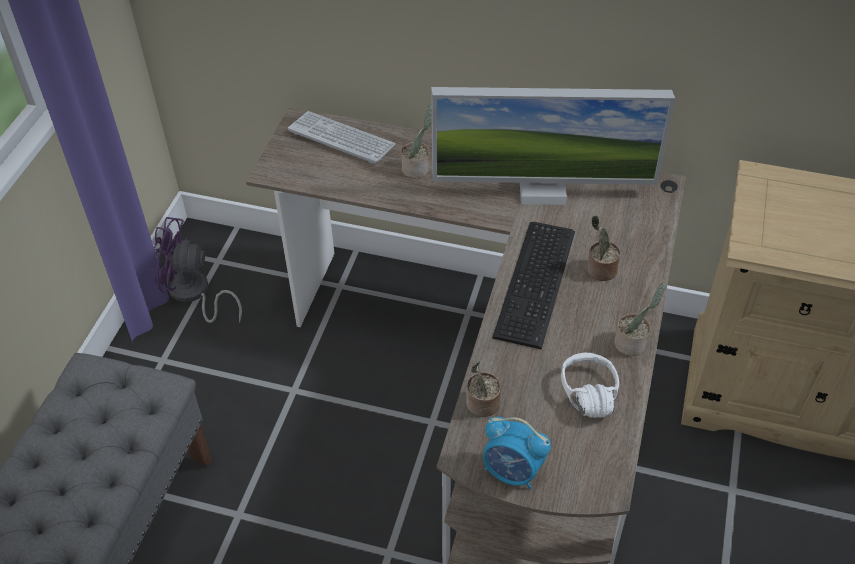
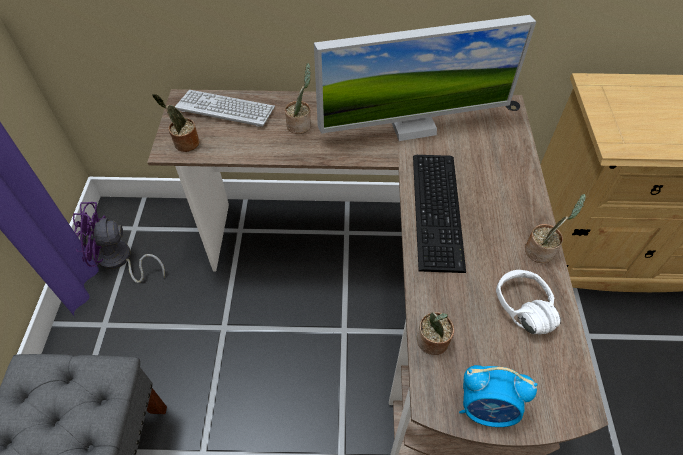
camera: 15 degrees left, 5 degrees up
(599, 270) = (487, 188): potted plant -> potted plant (185, 143)

